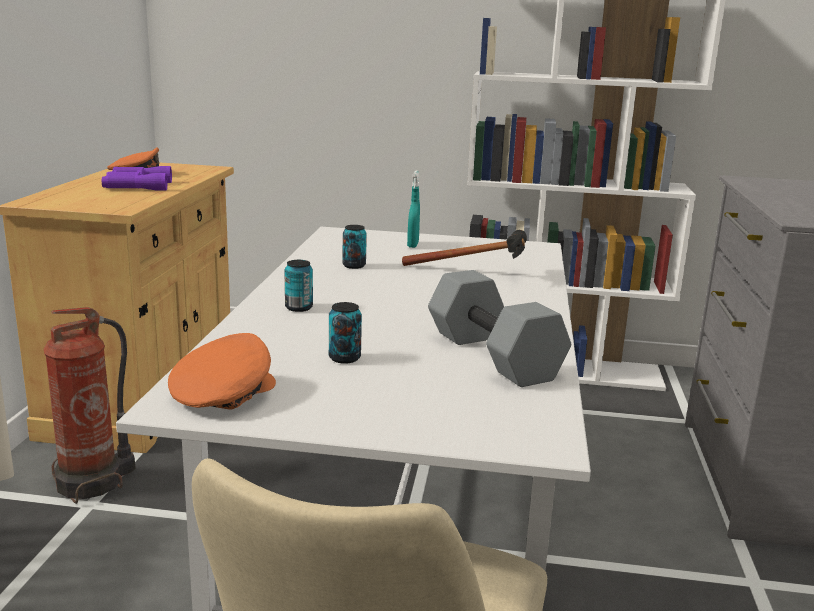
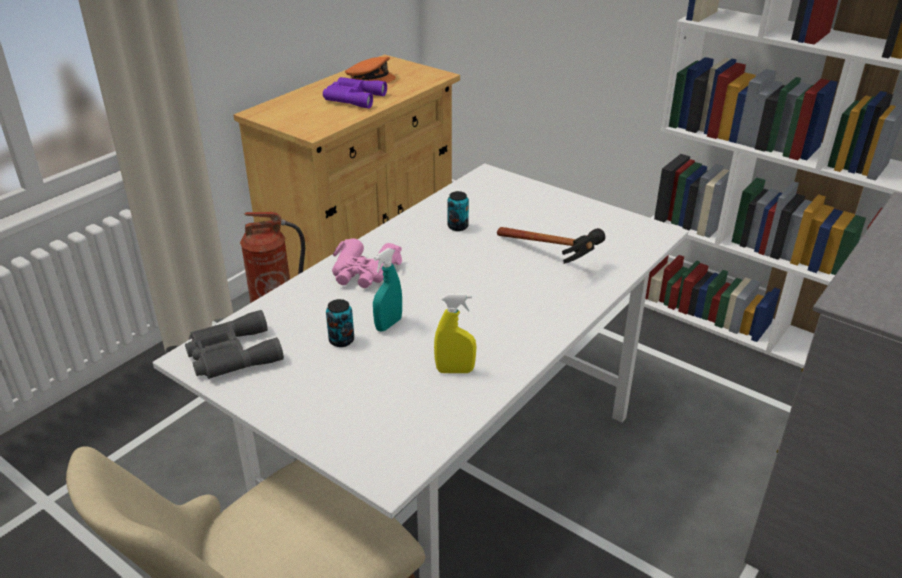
camera: 30 degrees right, 15 degrees up
(223, 394) = (231, 354): orange cap -> grey binoculars
(299, 308) = (364, 272): can -> pink binoculars
(413, 245) = (538, 207): turquoise spray bottle -> turquoise spray bottle (388, 324)
(496, 356) = (455, 370): grey dumbbell -> yellow spray bottle

